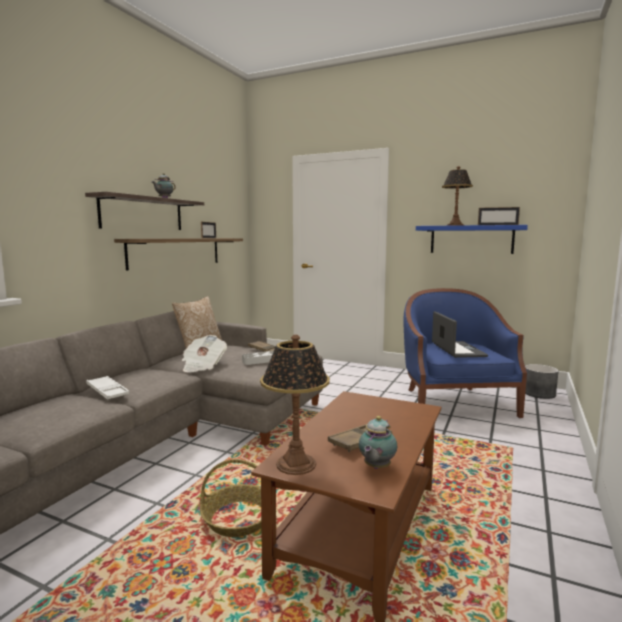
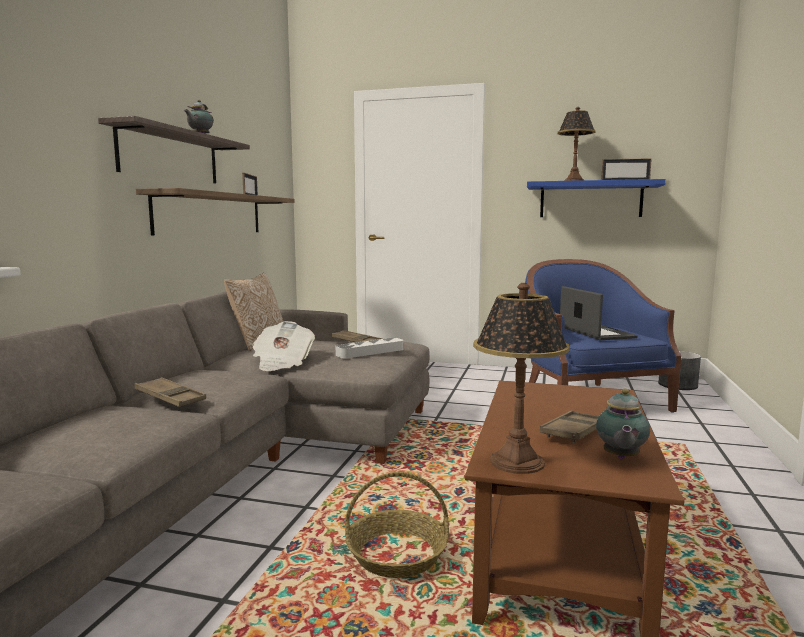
camera: 10 degrees left, 0 degrees up
(107, 391) = (170, 397): white tray -> brown tray

